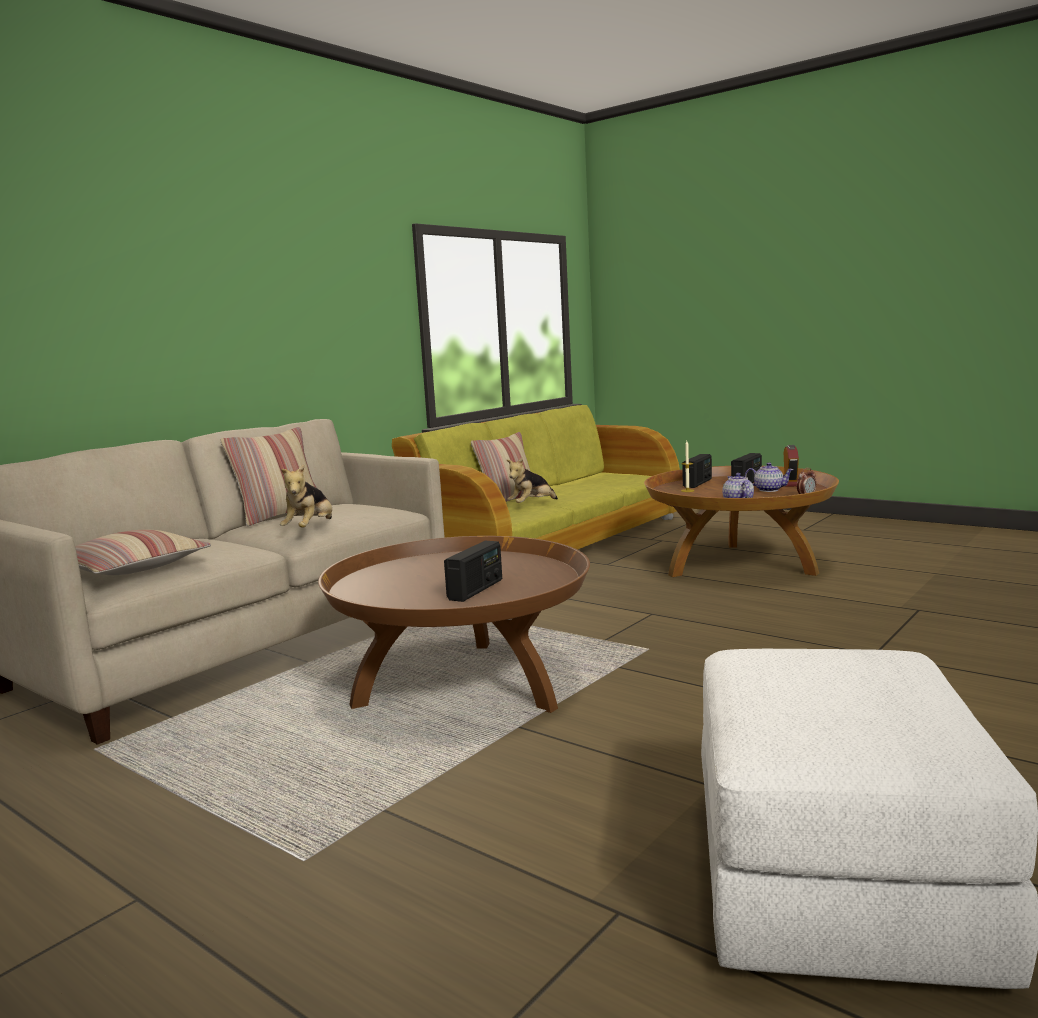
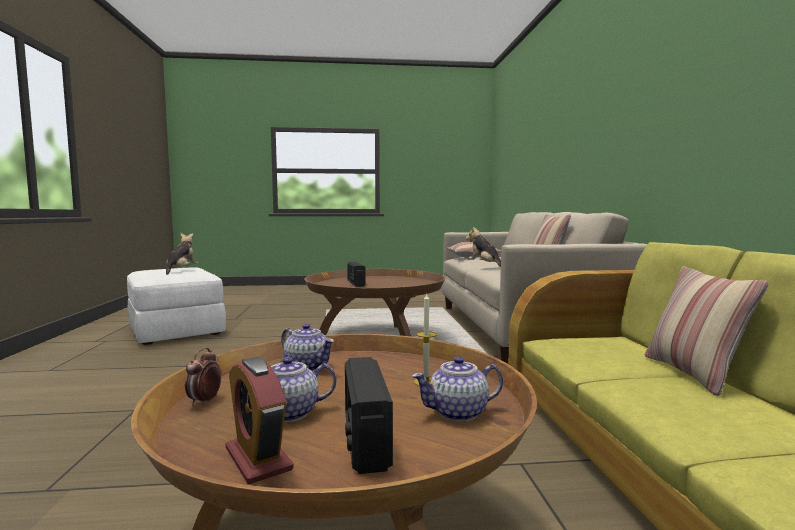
camera: 135 degrees right, 5 degrees down
(532, 505) = (627, 368): plush toy -> plush toy (181, 271)
(698, 483) = (459, 413): radio -> teapot

